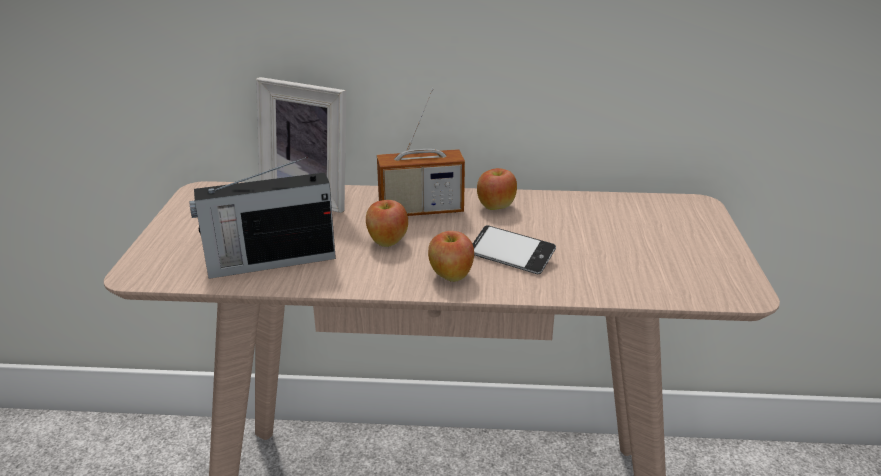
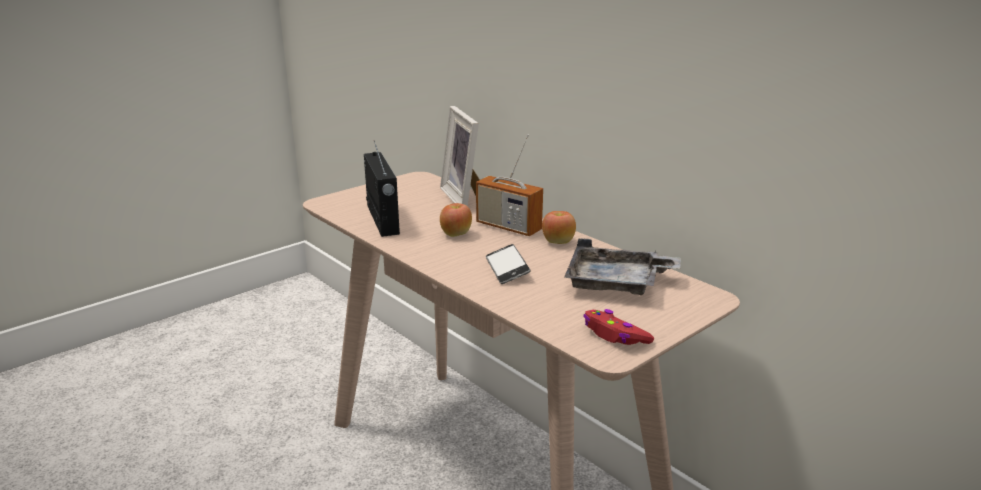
camera: 45 degrees right, 5 degrees down
(269, 262) = (382, 220): radio -> radio turned 135 degrees counterclockwise
(450, 276) = (452, 263): apple -> none
(618, 225) = (617, 283): none -> grey tray
(713, 274) = (615, 335): none -> red game controller

